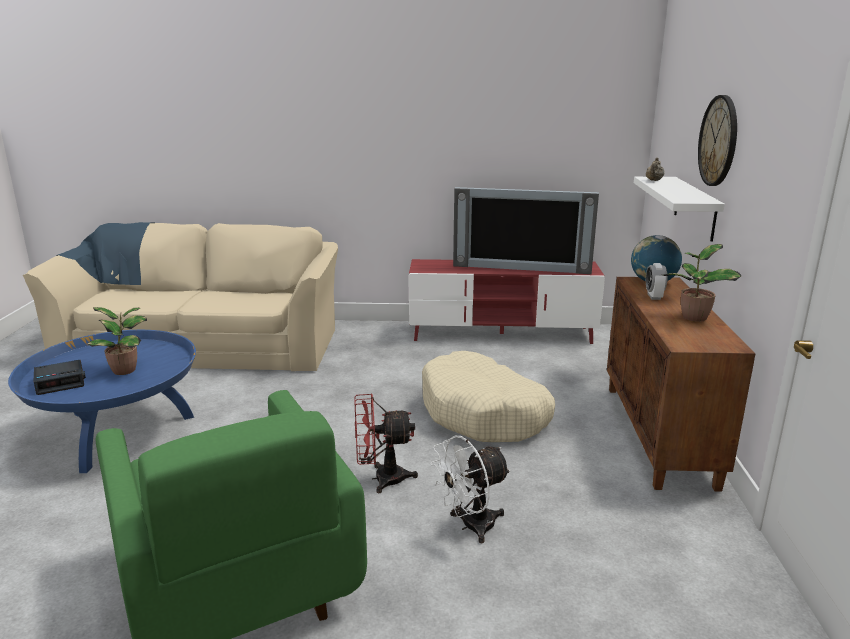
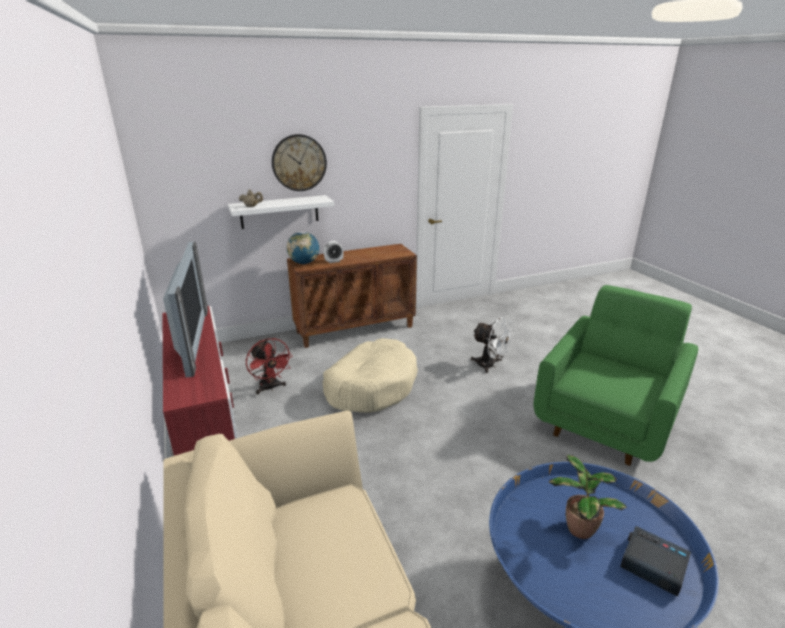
camera: 115 degrees left, 5 degrees up
(381, 479) = (481, 404): red fan -> red fan (270, 388)
(693, 318) = (364, 253): potted plant -> none

